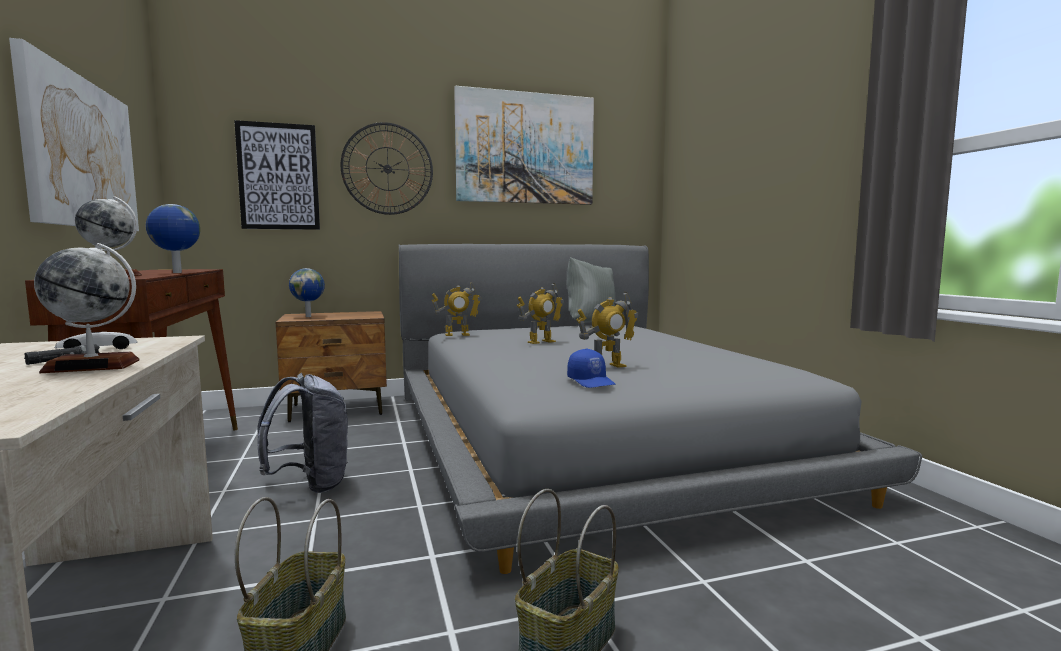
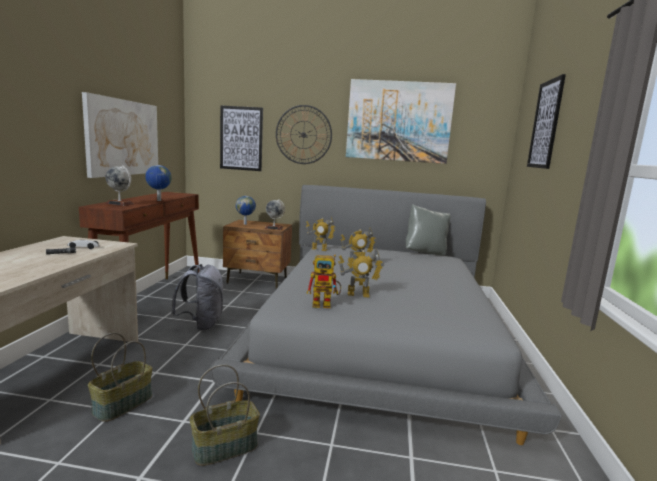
camera: 25 degrees right, 5 degrees up
(92, 366) = (62, 260): globe -> globe (274, 228)
(591, 381) = (326, 304): blue cap -> toy robot
(732, 138) = (545, 124): none -> picture

